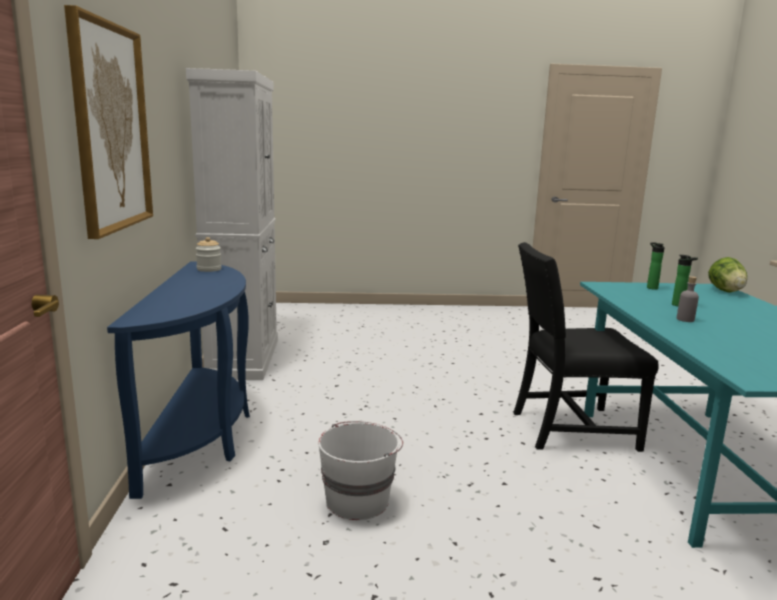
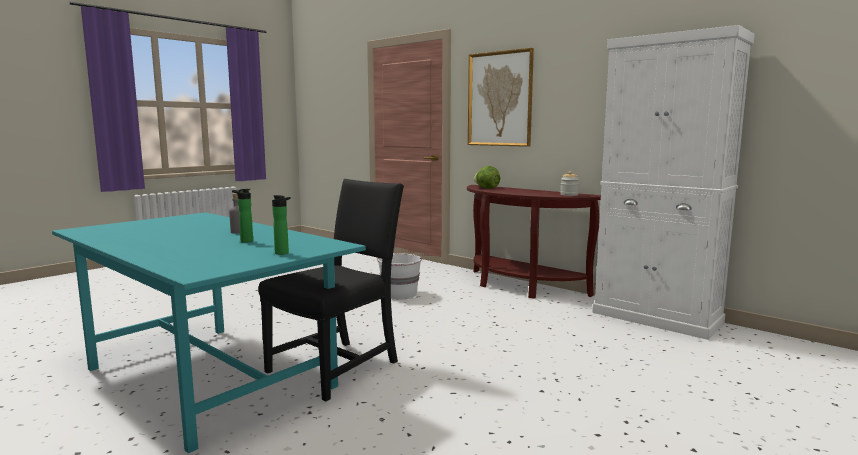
camera: 135 degrees right, 5 degrees down
(201, 435) = (519, 286): blue console table -> brown console table
(725, 291) = (186, 269): lettuce -> lettuce (486, 188)

